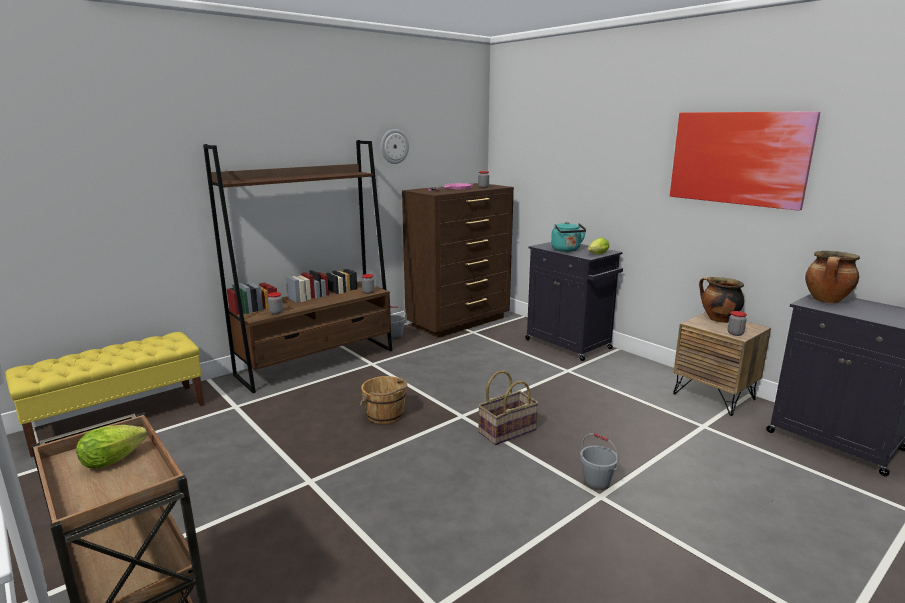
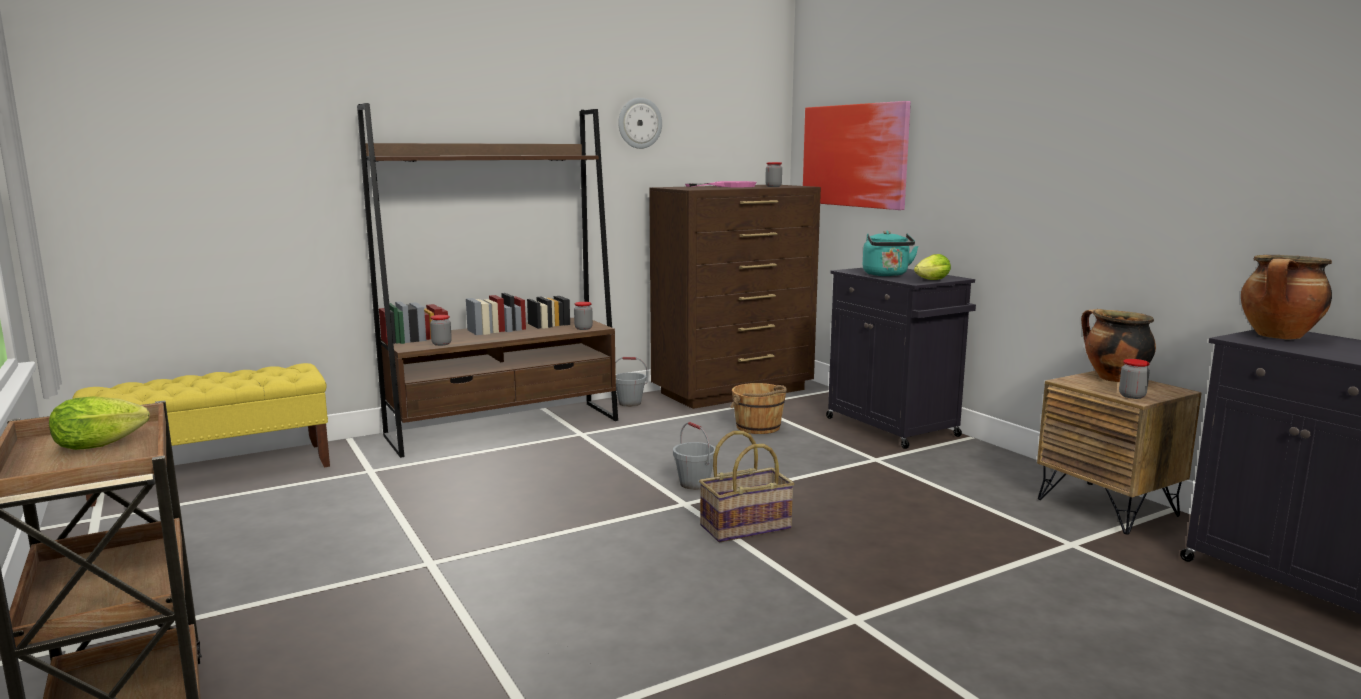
camera: 10 degrees right, 5 degrees down
(385, 415) = (573, 495): brown bucket -> brown bucket (758, 427)
(597, 482) = (858, 601): grey bucket -> grey bucket (695, 484)
(738, 158) = (1145, 118): picture -> picture (854, 155)

